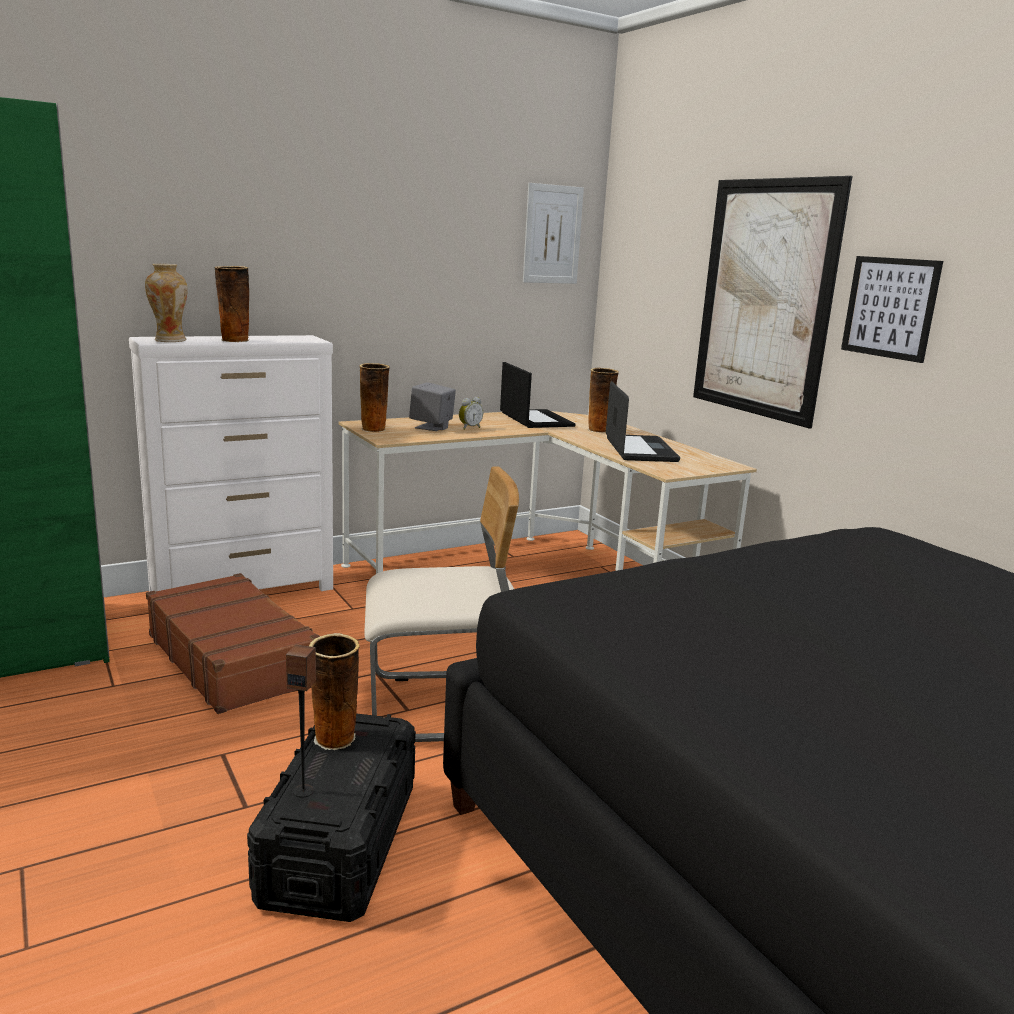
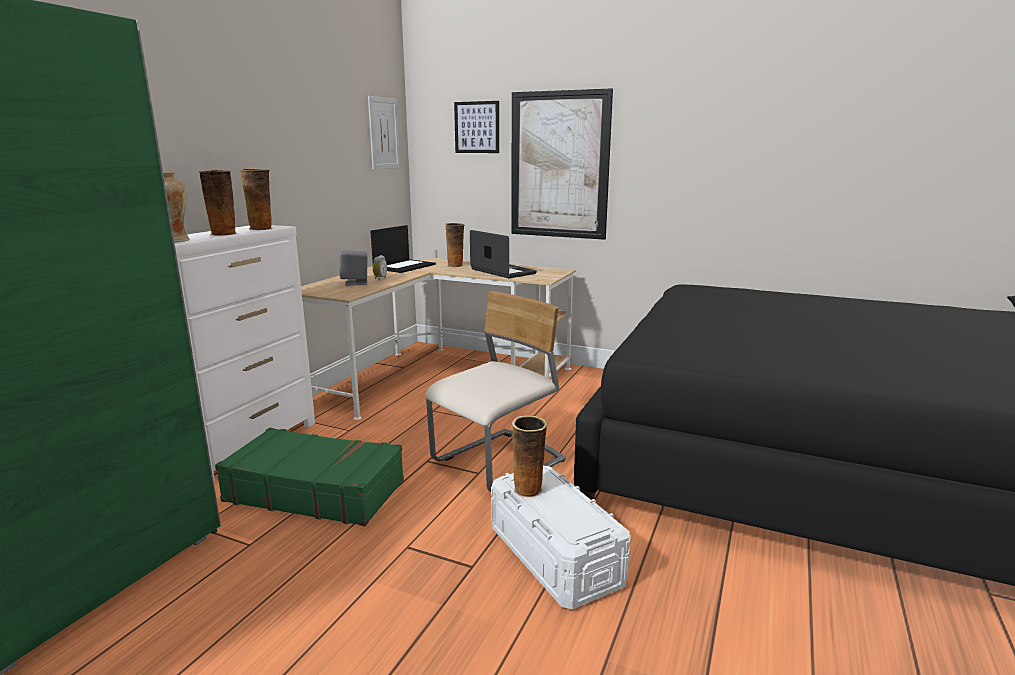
camera: 35 degrees left, 0 degrees up
(233, 659) = (315, 490): brown suitcase -> green suitcase
(303, 791) = (561, 522): speaker -> none
(340, 843) = (555, 555): black storage box -> white storage box
(374, 429) = (321, 292): vase -> vase (262, 228)
(535, 419) = (404, 266): laptop -> laptop turned 90 degrees clockwise
(890, 307) = (649, 163): picture -> picture (477, 127)

